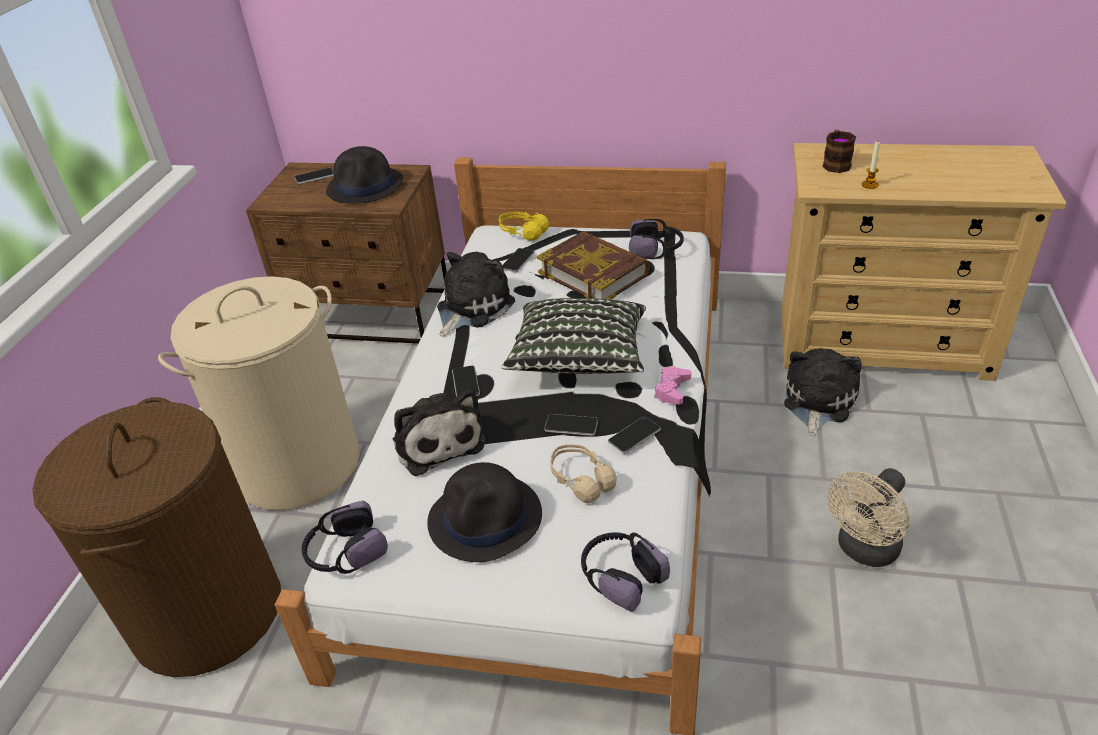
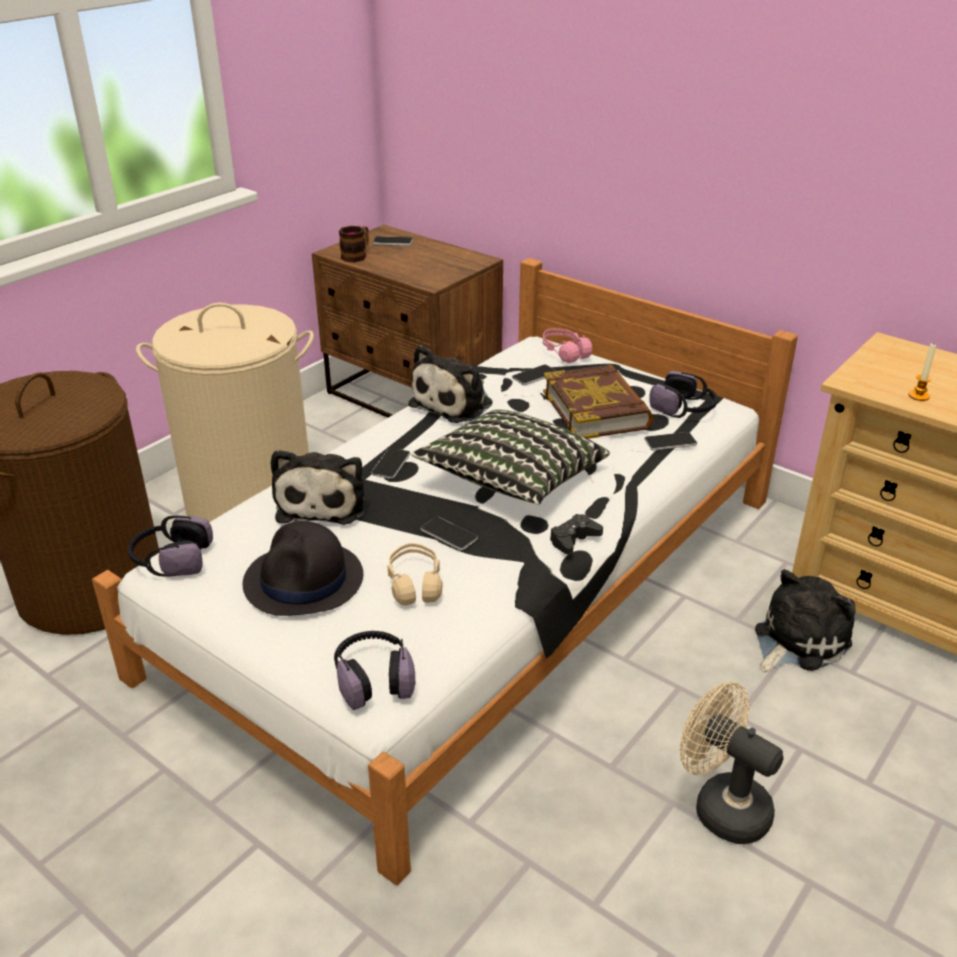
camera: 25 degrees right, 5 degrees down
(366, 186) = (428, 262): black hat -> none
(471, 308) = (455, 403): plush toy -> plush toy turned 150 degrees clockwise
(522, 232) = (564, 353): yellow headphones -> pink headphones
(634, 436) = (498, 565): phone -> phone (670, 442)
(672, 390) = (574, 539): pink game controller -> black game controller
(835, 163) = (902, 364): mug -> mug (357, 255)
(864, 551) = (721, 806): beige fan -> beige fan turned 60 degrees clockwise

